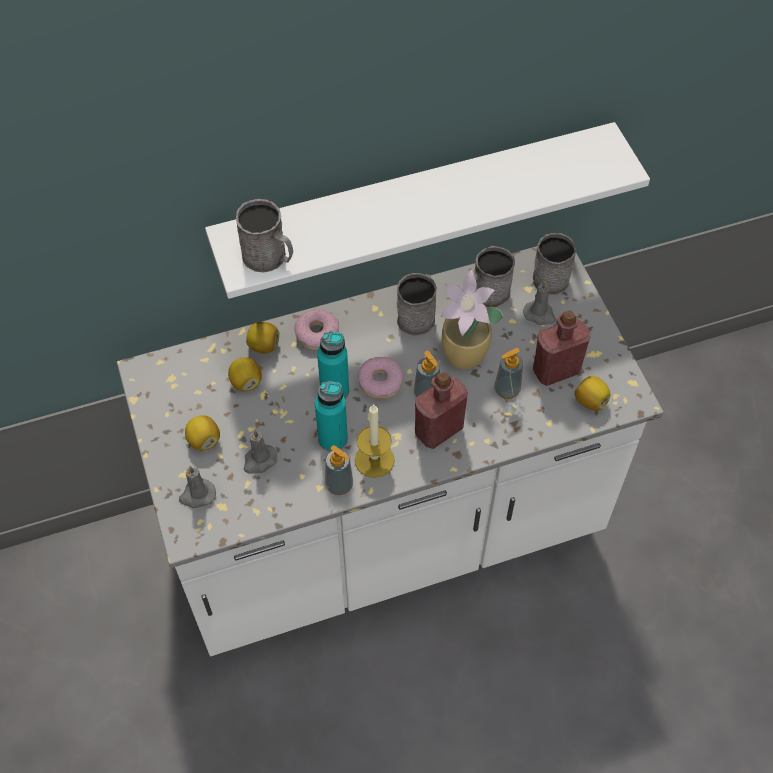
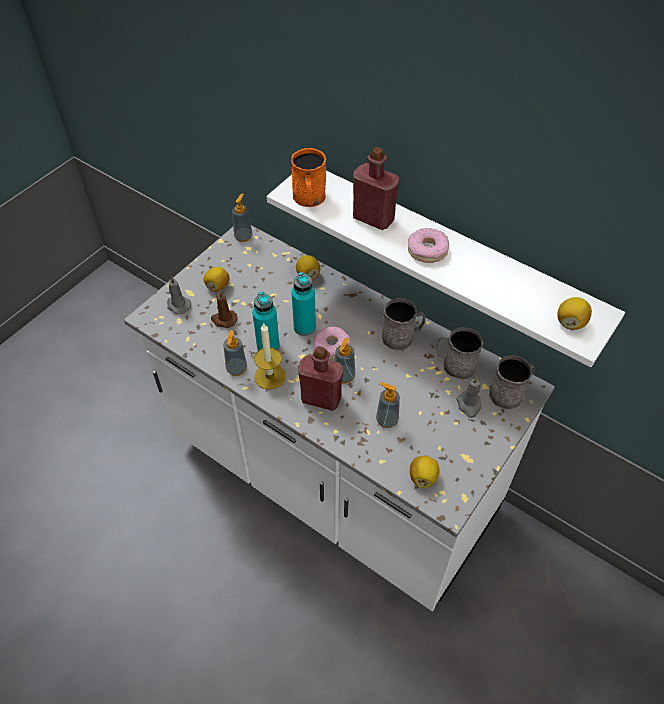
camera: 55 degrees right, 5 degrees down
(148, 373) = (243, 236): none -> soap dispenser
(246, 382) = (274, 282): lemon -> lemon (570, 322)
(259, 460) = (224, 319): grey candle -> brown candle
(269, 258) = (309, 199): grey mug -> orange mug
(317, 334) = (339, 295): donut -> donut (427, 250)
(465, 356) = (393, 381): potted plant -> none
(556, 370) = (430, 441): red bottle -> red bottle (373, 218)

